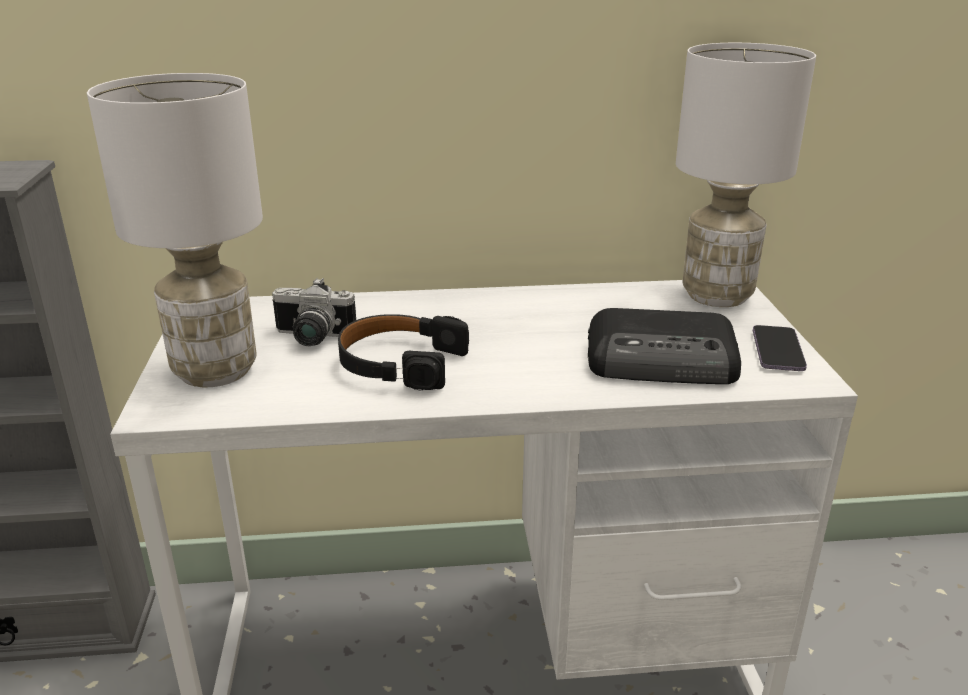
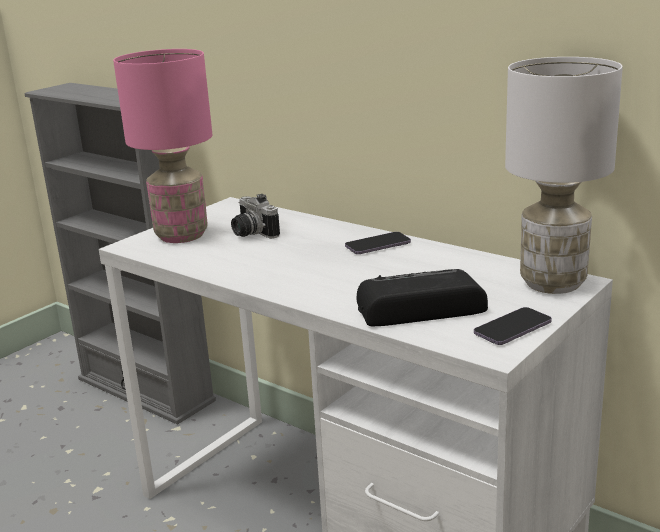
camera: 45 degrees right, 5 degrees down
(217, 371) = (182, 236): white table lamp -> pink table lamp
(400, 363) = (268, 259): black headphones -> none
(490, 307) = (378, 245): none -> phone
(664, 361) = (417, 307): radio -> radio turned 120 degrees clockwise

